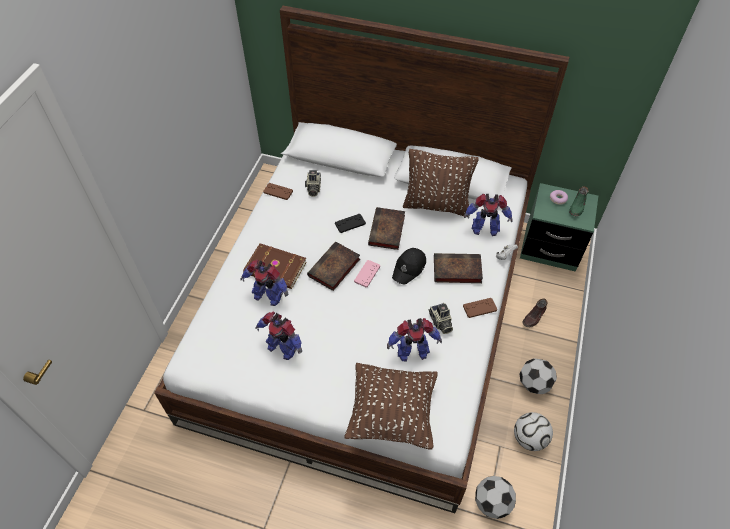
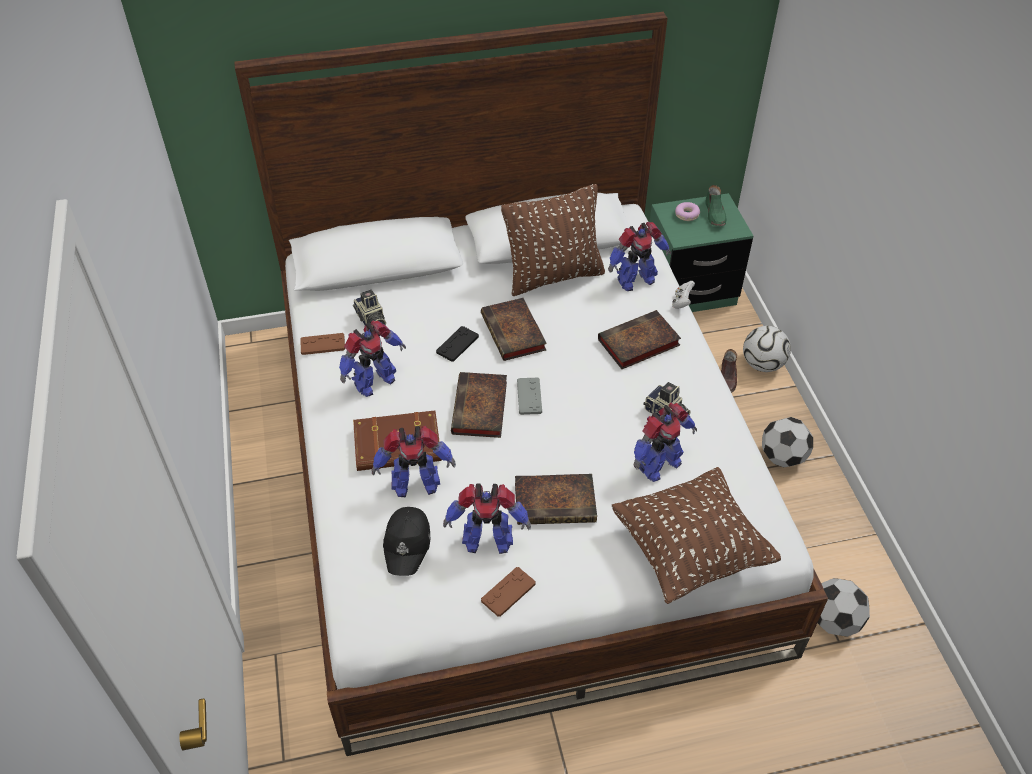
camera: 30 degrees left, 5 degrees down
(289, 226) = (373, 382): none -> toy robot
(337, 345) = (557, 502): none -> book
(367, 274) = (529, 396): pink game controller -> grey game controller
(409, 268) = (578, 366): black cap -> black cap (407, 544)
(479, 308) = (699, 375): brown game controller -> brown game controller (508, 592)
(529, 438) = (822, 523): football -> football (762, 364)

